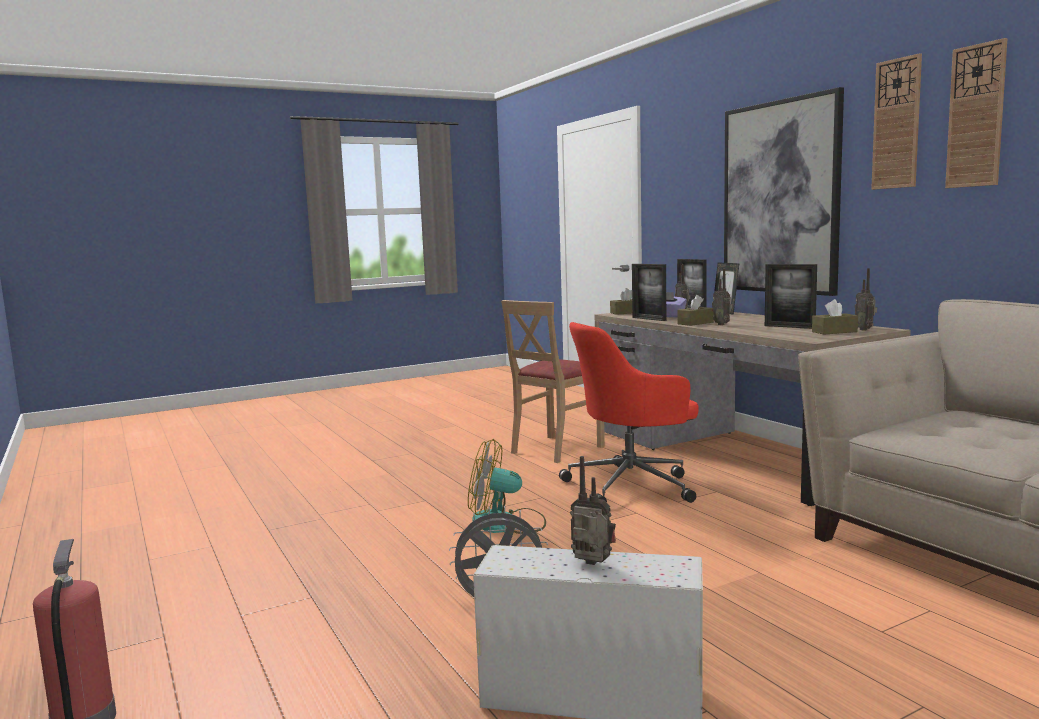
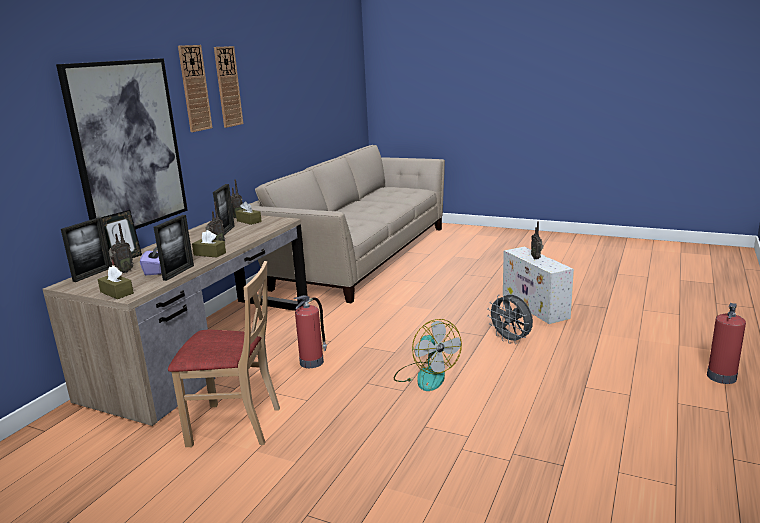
camera: 125 degrees left, 10 degrees up
(632, 485) = (312, 361): red office chair -> fire extinguisher

